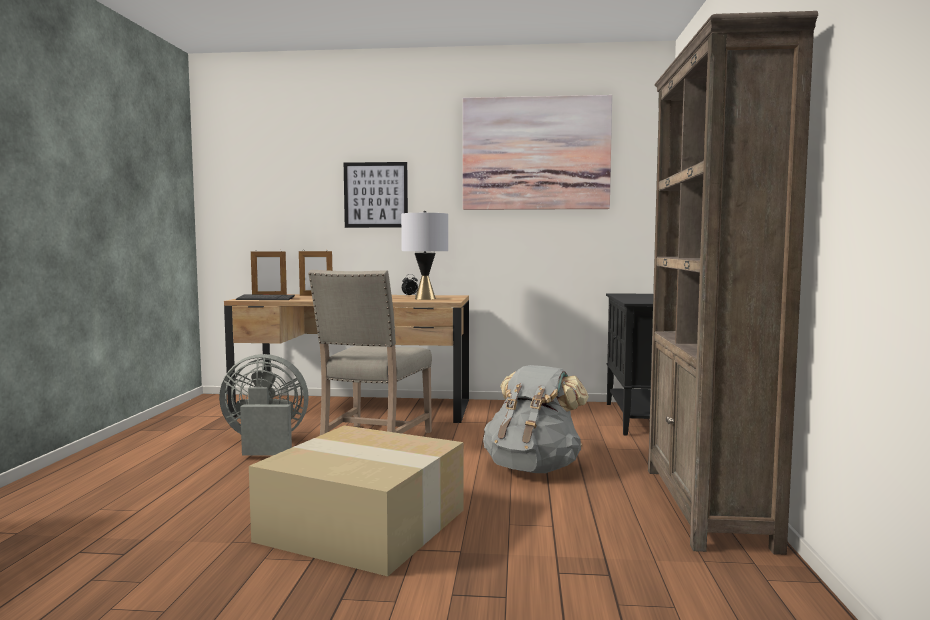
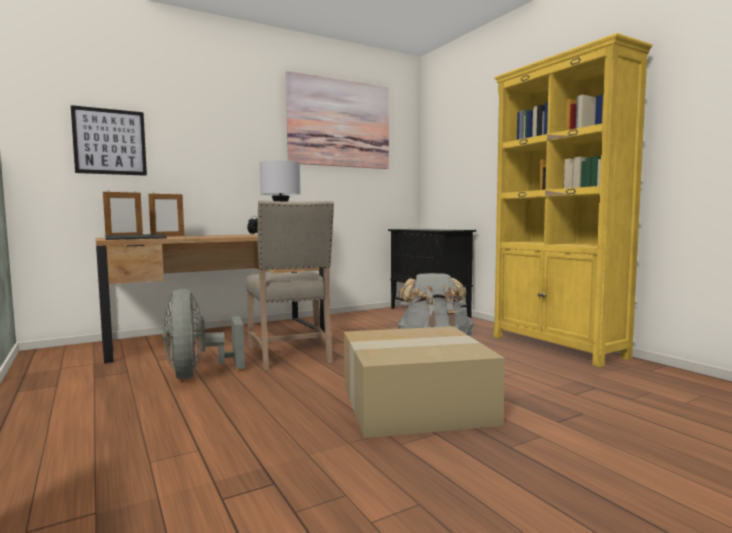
camera: 35 degrees left, 0 degrees up
(265, 444) = (198, 374): grey fan -> grey fan turned 75 degrees counterclockwise
(375, 195) = (212, 145): picture -> picture (110, 142)
(706, 506) = (557, 347): brown bookcase -> yellow bookcase

